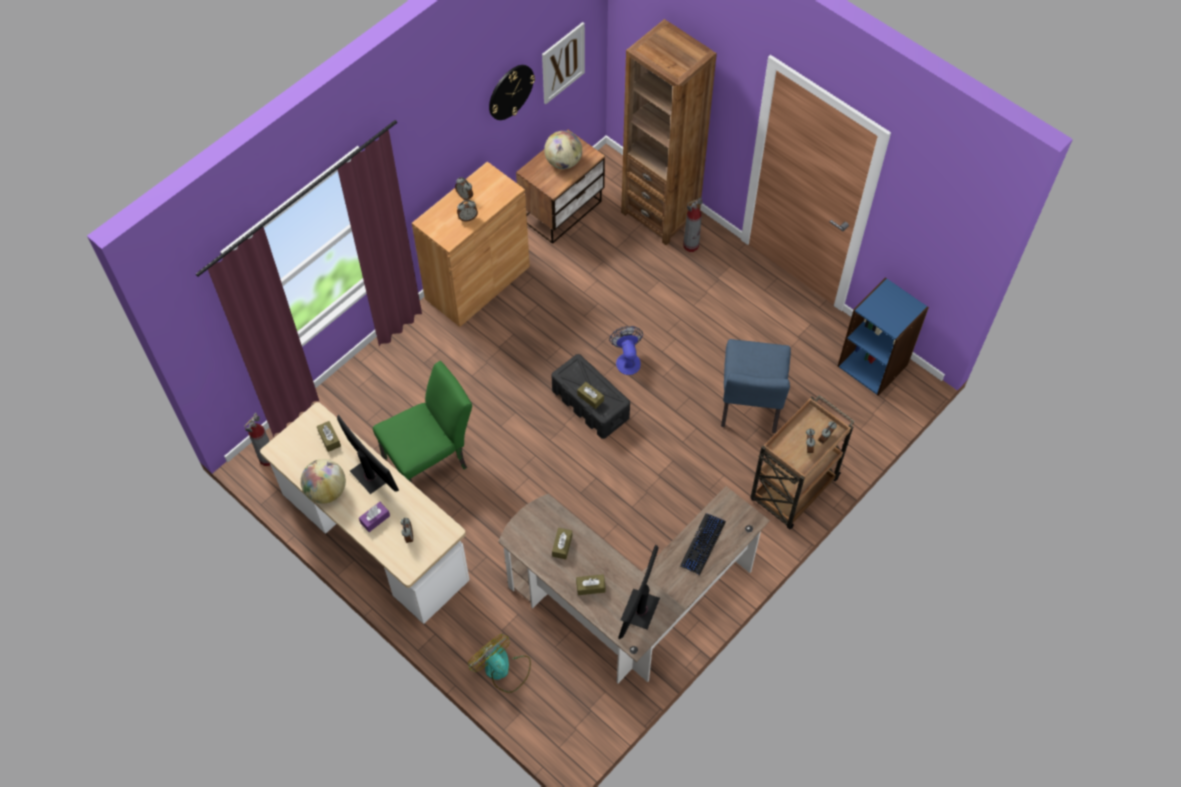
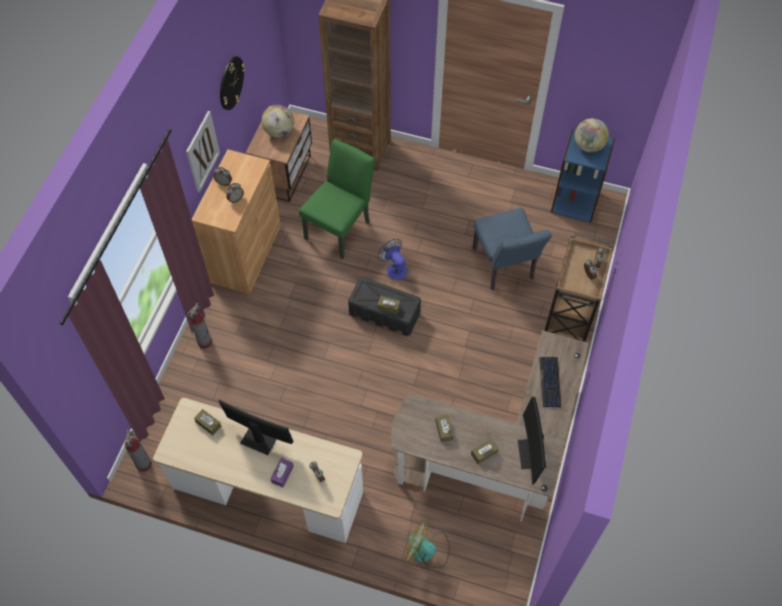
camera: 25 degrees left, 0 degrees up
(326, 491) = (228, 468): globe -> globe (588, 146)
(431, 460) = (282, 408): green chair -> green chair (341, 227)
(563, 63) = (257, 48): picture -> picture (202, 152)
(691, 245) = (396, 164): fire extinguisher -> fire extinguisher (204, 342)

